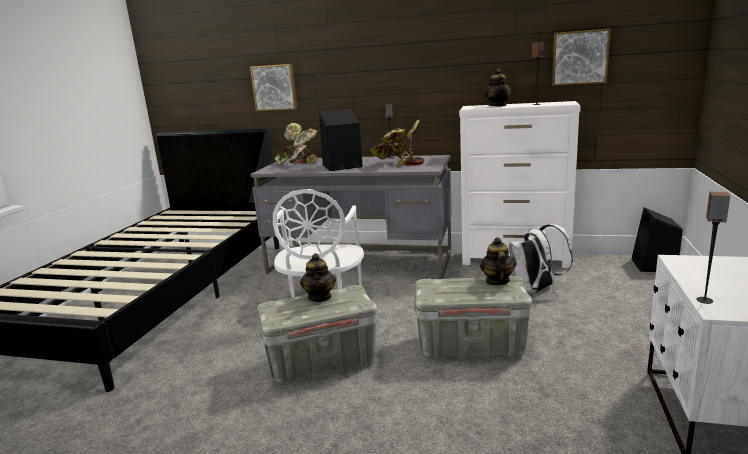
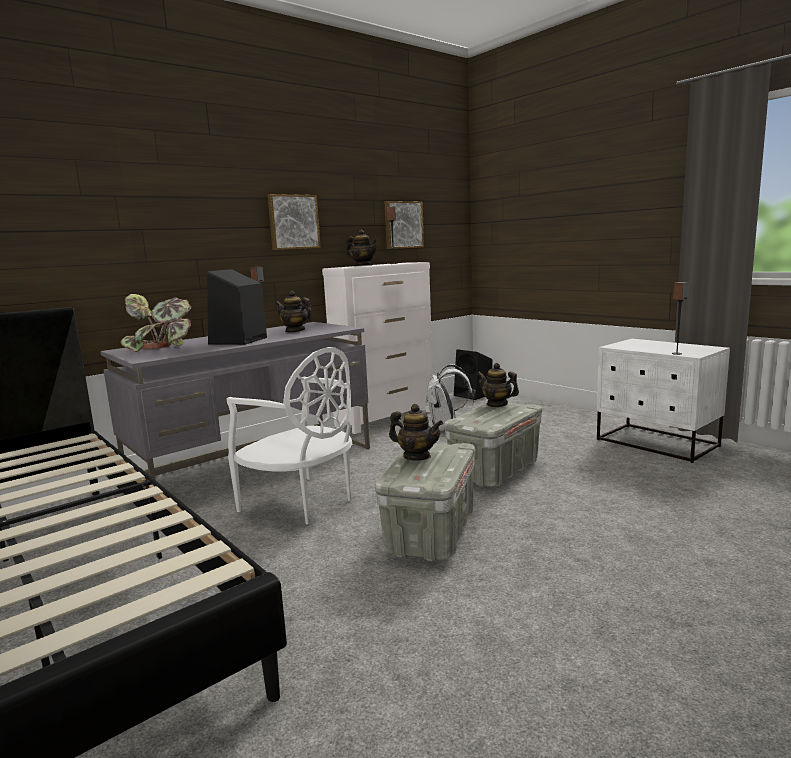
camera: 55 degrees left, 5 degrees down
(275, 87) = (78, 246): picture -> picture (293, 222)
(399, 163) = (295, 331): potted plant -> teapot

